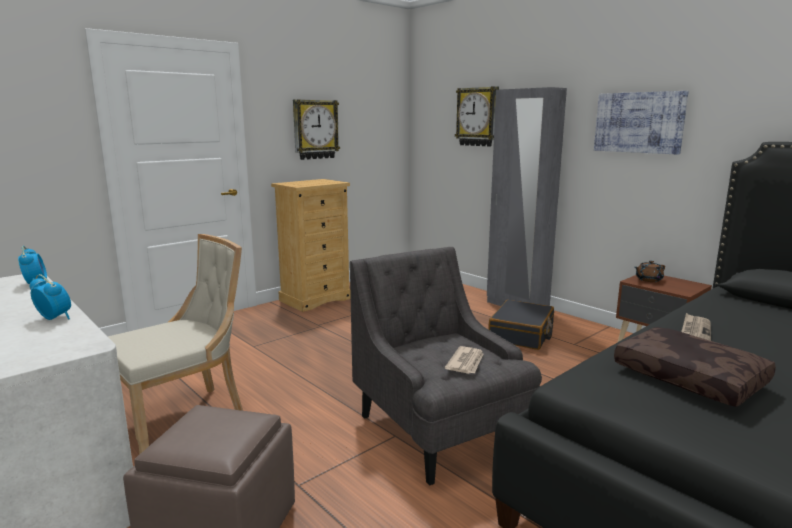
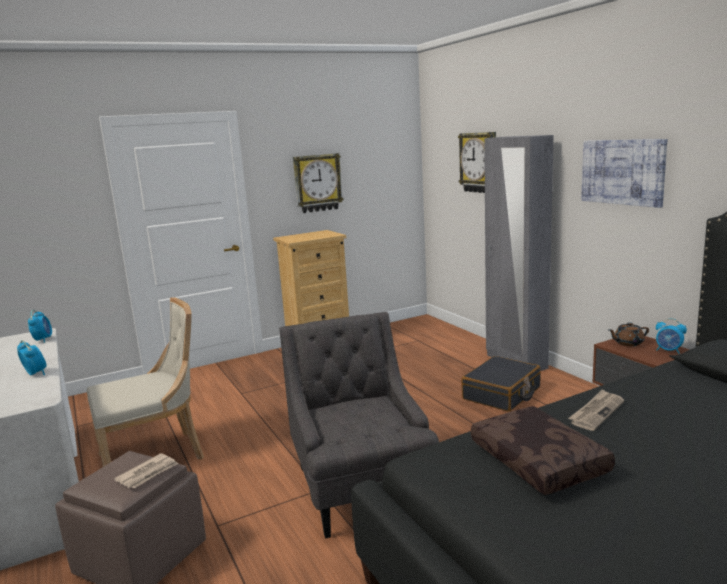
camera: 15 degrees right, 0 degrees up
(466, 362) = (366, 428): newspaper -> newspaper (148, 473)
(687, 285) = (668, 351): none -> alarm clock

